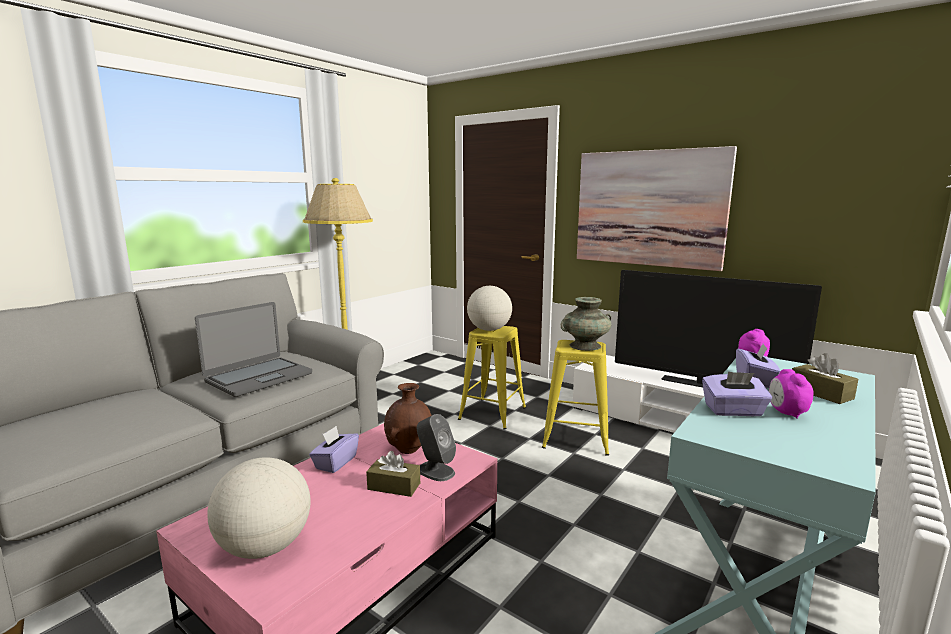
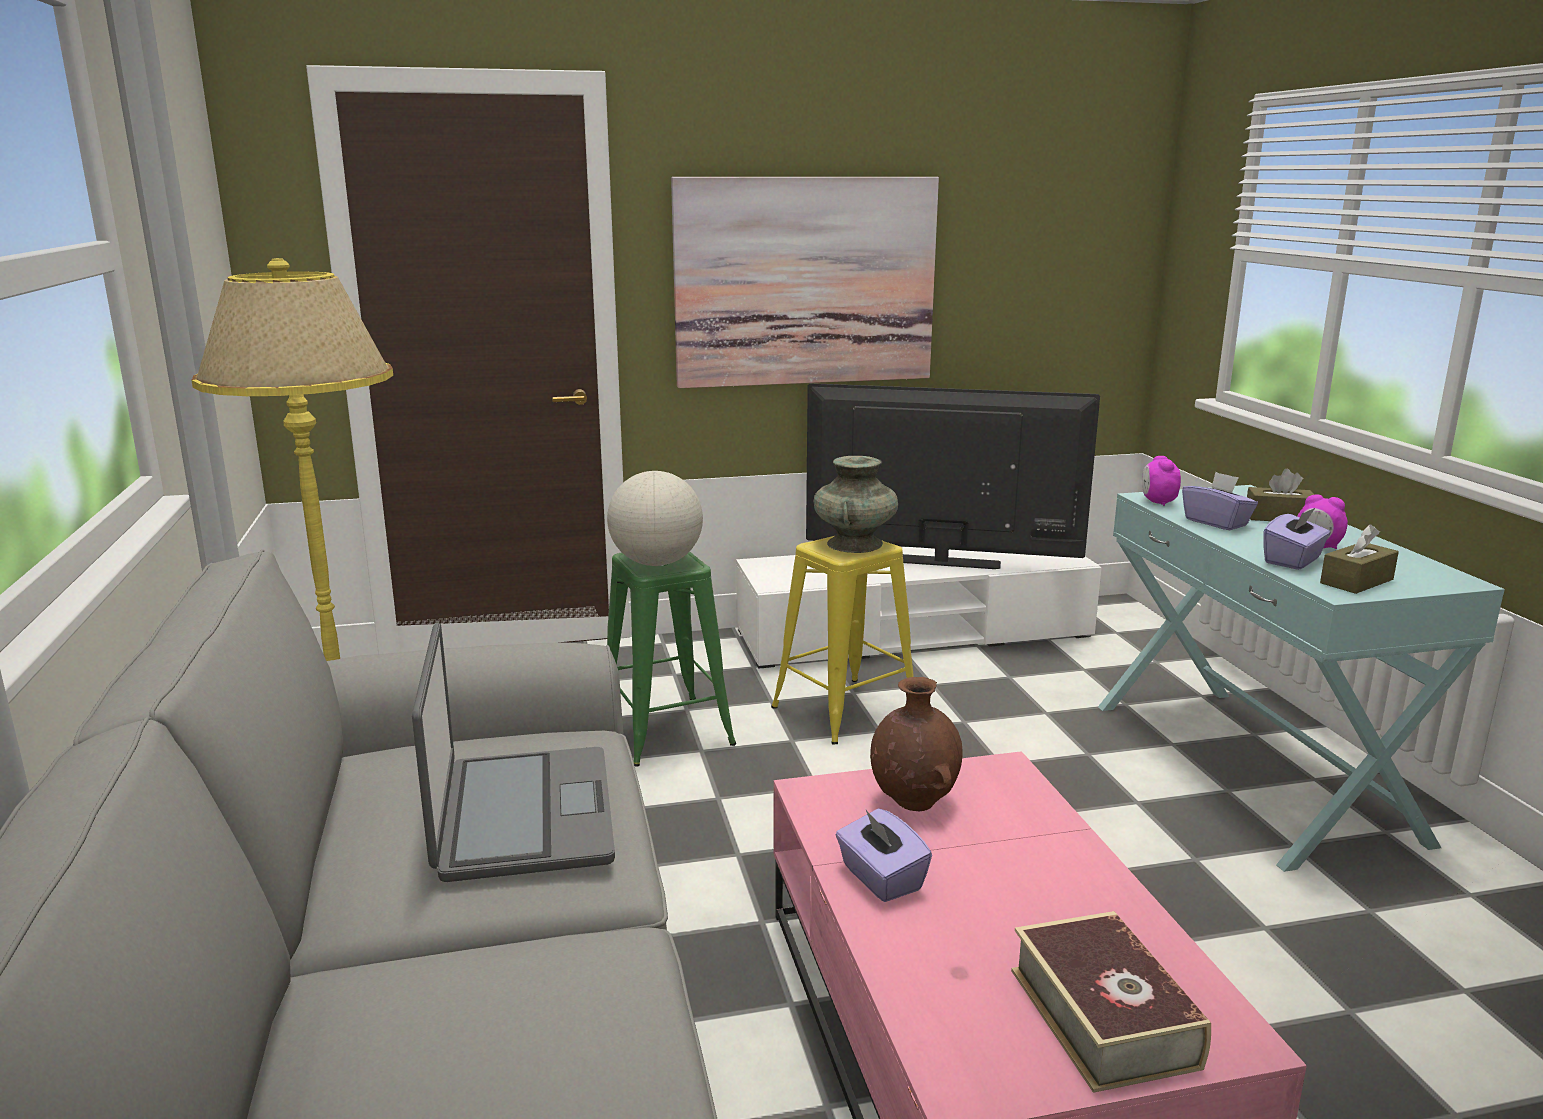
camera: 50 degrees left, 5 degrees up
(265, 547) = (1103, 1017): globe -> book
(394, 486) = (1022, 852): brown tissue box -> brown tissue box (1356, 581)
(435, 471) = (1010, 806): grey speaker -> none
(492, 413) = (666, 730): yellow stool -> green stool
(700, 385) = (941, 562): television -> television turned 150 degrees counterclockwise

